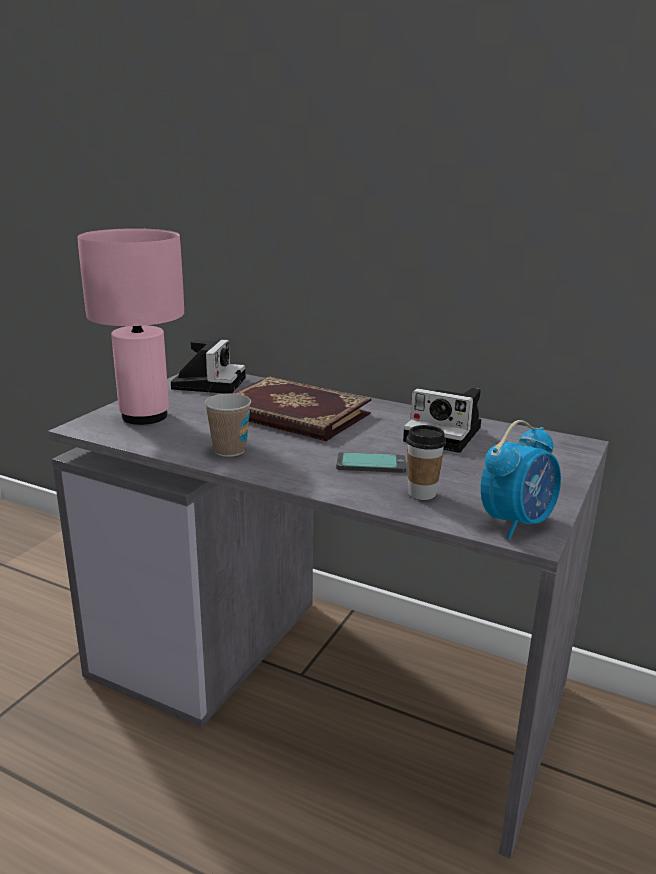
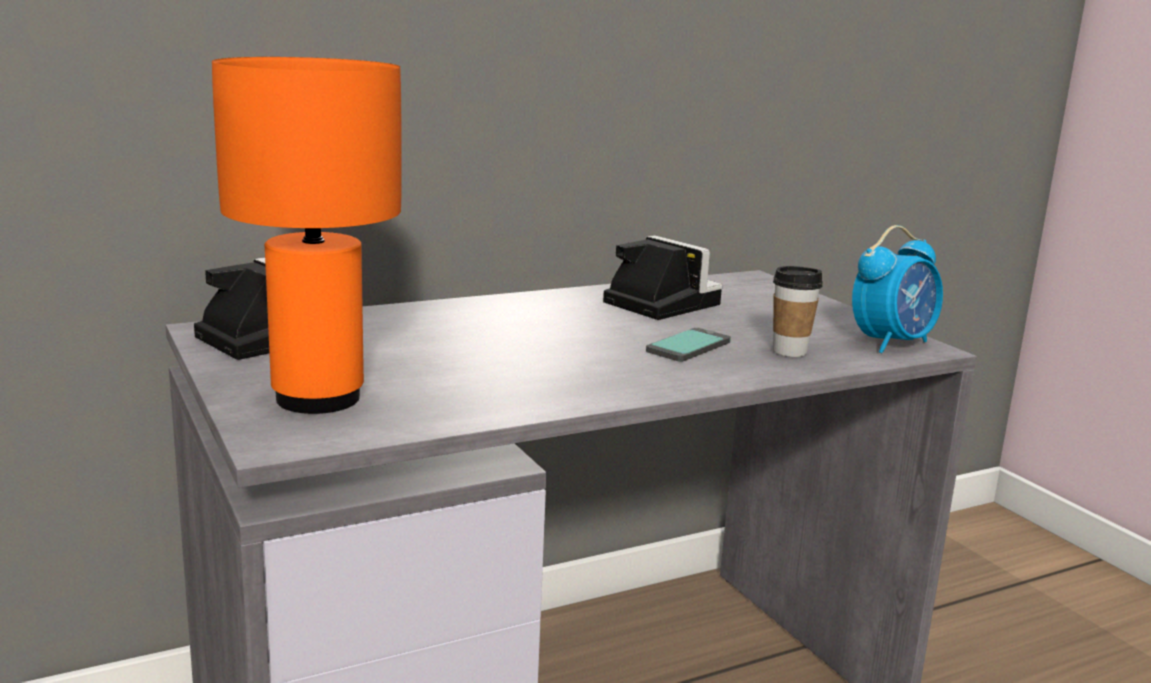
camera: 55 degrees left, 5 degrees down
(144, 416) = (315, 398): pink table lamp -> orange table lamp
(229, 450) = (541, 388): cup -> none
(292, 415) = (481, 334): book -> none
(446, 434) = (657, 302): camera -> camera turned 105 degrees counterclockwise
(517, 522) = (892, 343): alarm clock -> alarm clock turned 60 degrees clockwise

